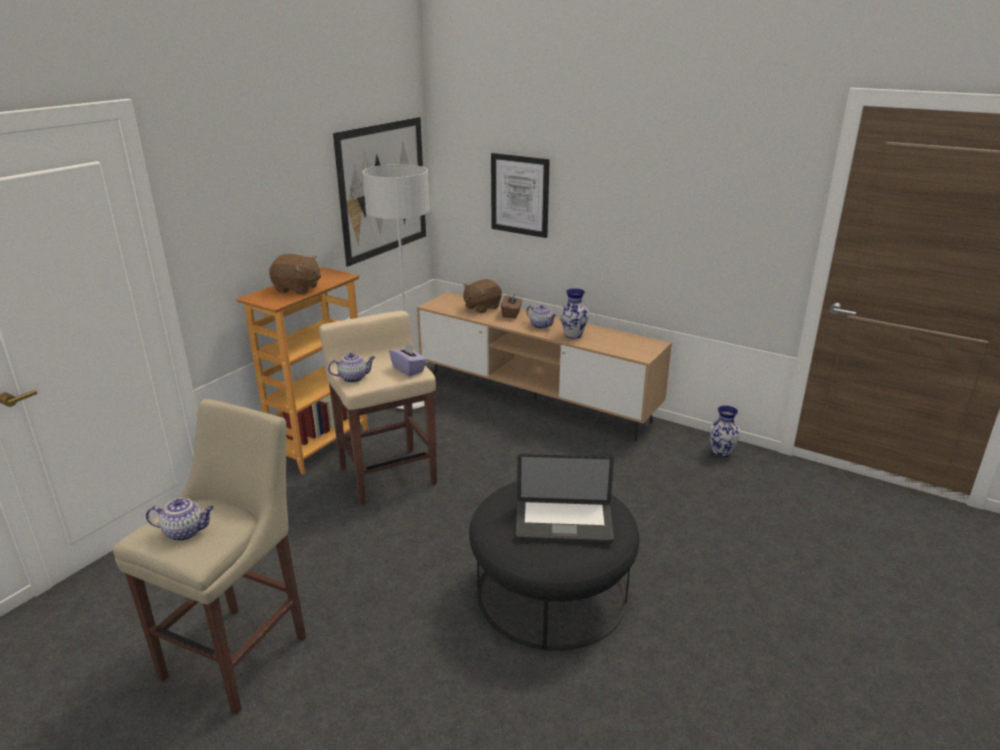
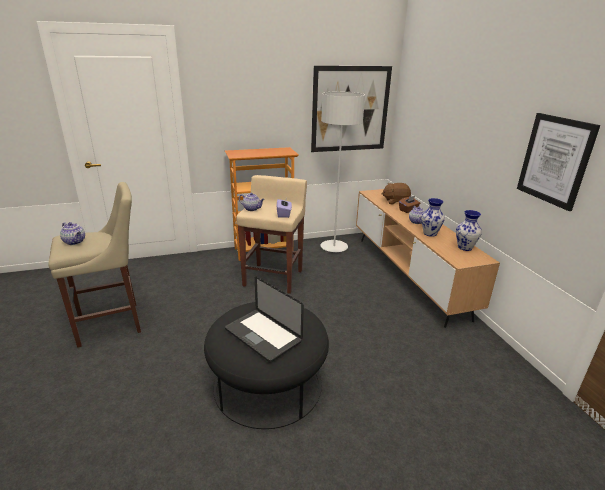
camera: 40 degrees right, 0 degrees up
(297, 289) = (257, 153): brown plush toy -> none
(520, 195) = (434, 126): picture -> picture (555, 160)
(721, 452) = (506, 367): vase -> vase (465, 248)

